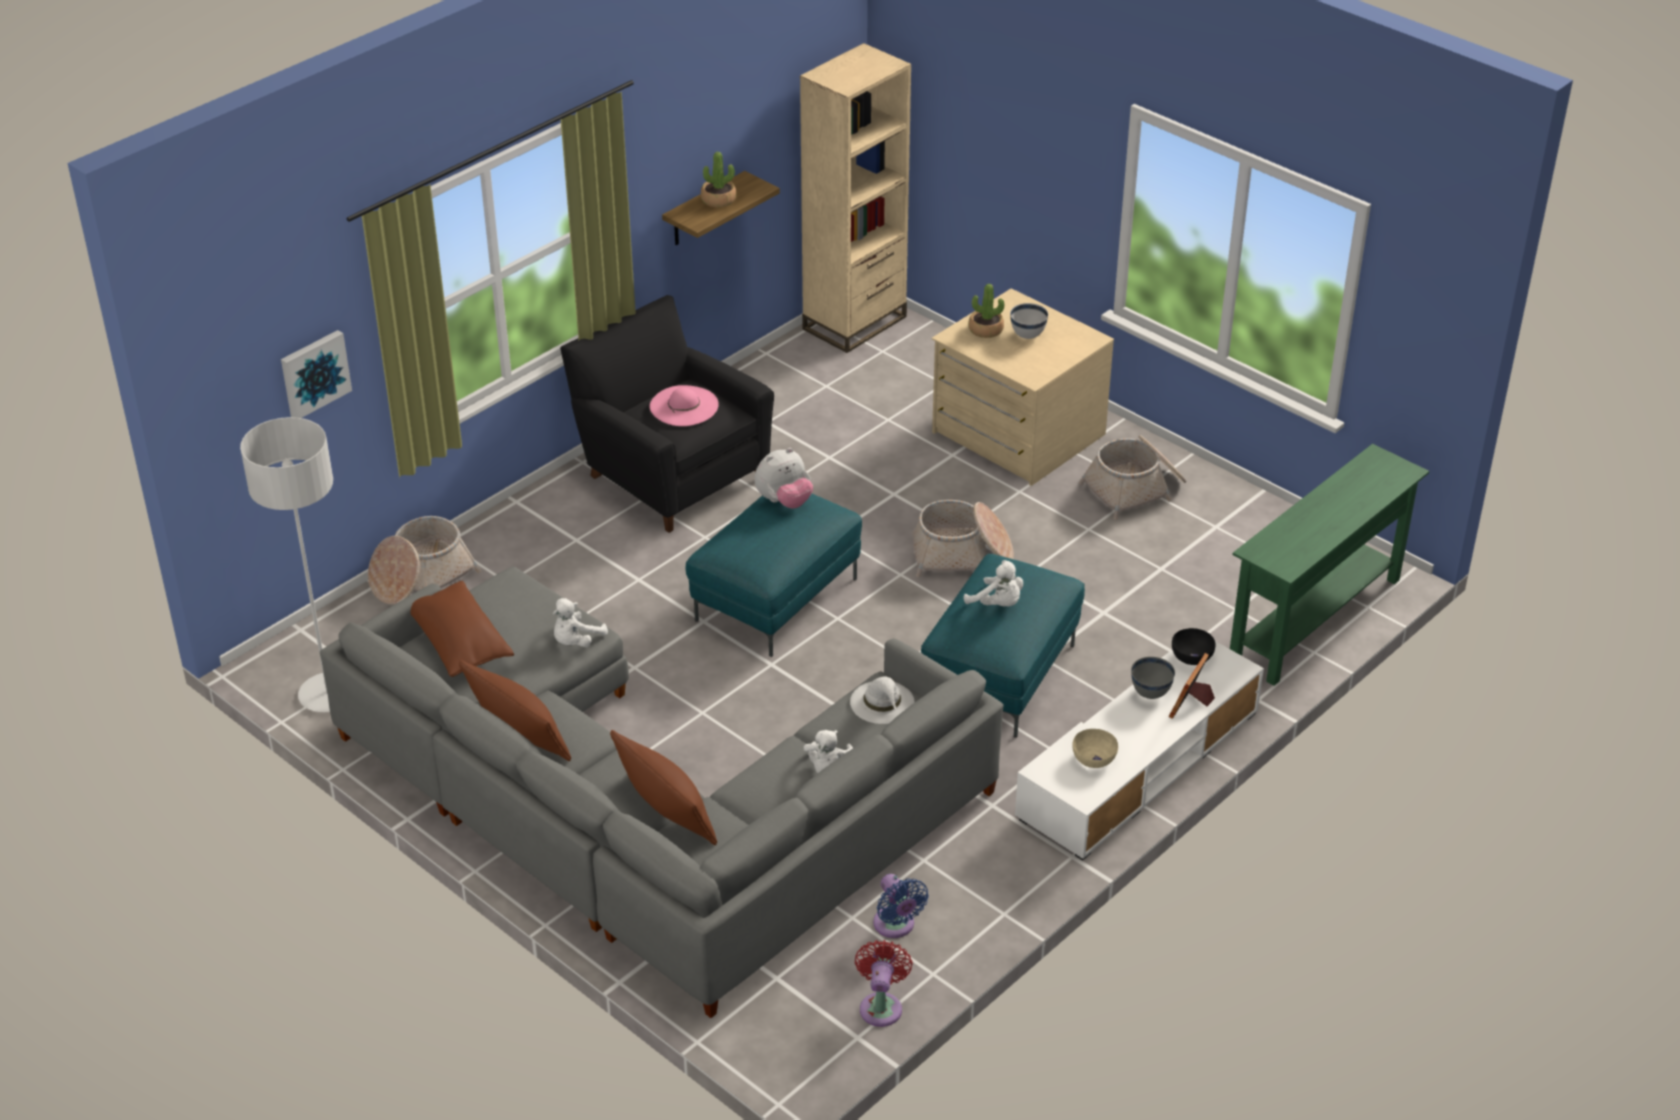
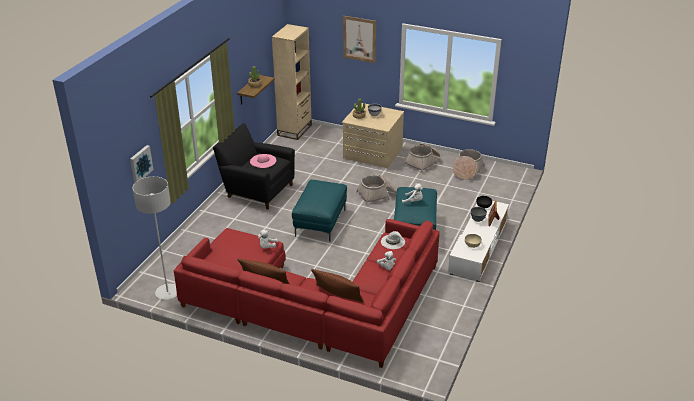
camera: 20 degrees left, 5 degrees down
(421, 578) = (181, 244): basket -> basket (467, 171)
(458, 642) = (223, 257): brown pillow -> none
(643, 807) = (313, 302): grey sofa -> red sofa
(784, 501) = (317, 185): plush toy -> none
(881, 1006) = (440, 347): red fan -> none
(896, 926) = (429, 319): blue fan -> none
(1030, 121) = (359, 39): none -> picture
(1316, 620) = (506, 190): green console table -> none

